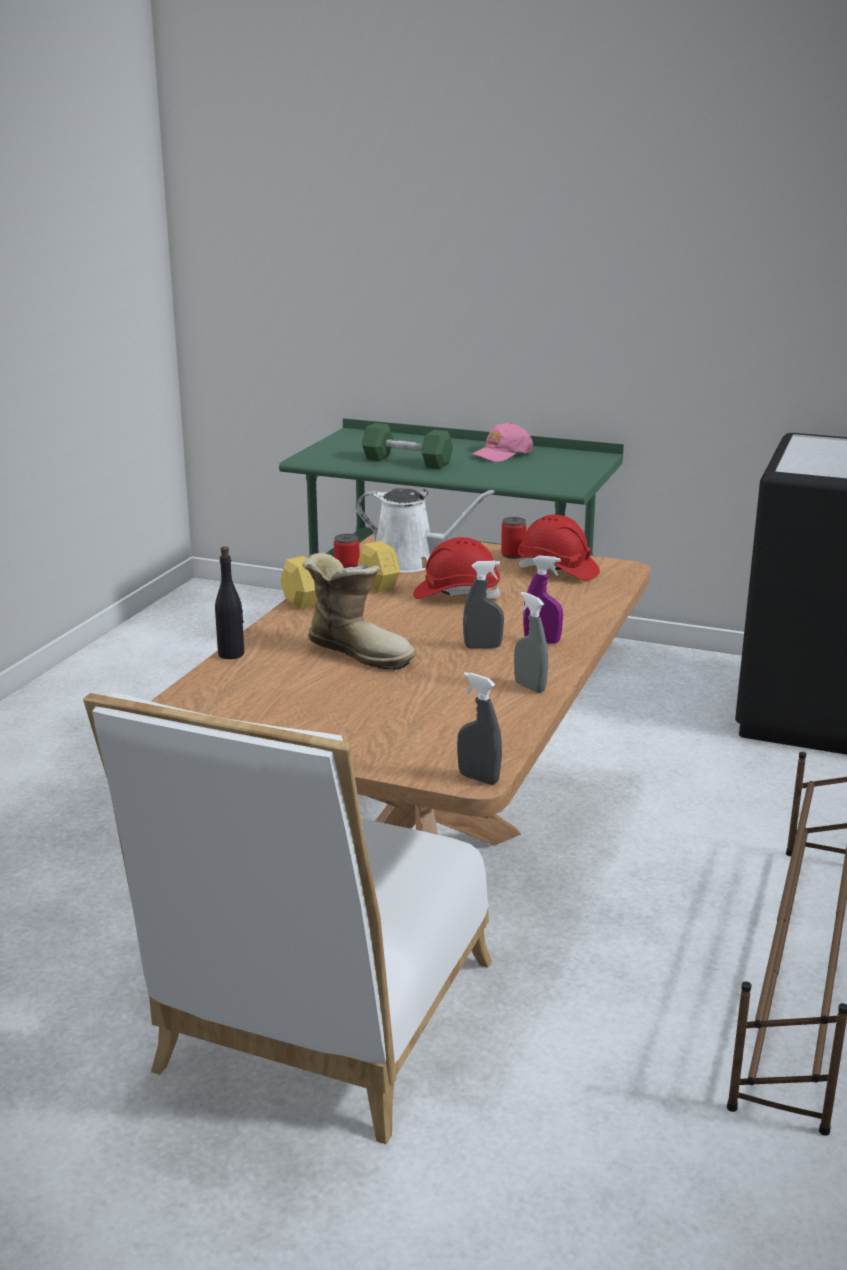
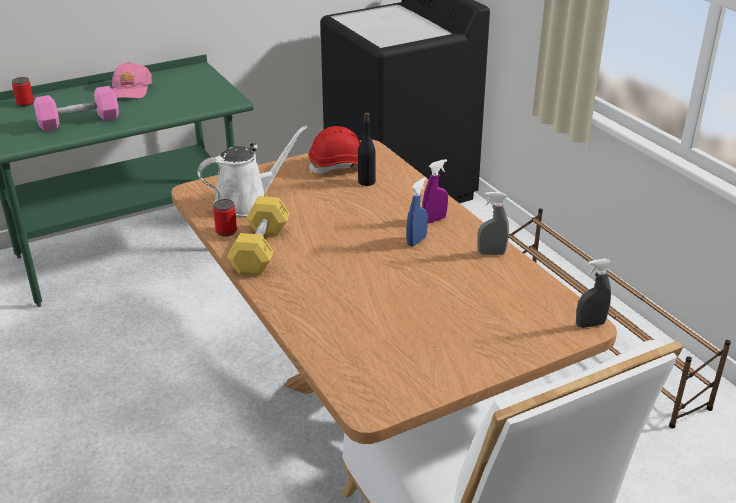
camera: 50 degrees left, 10 degrees up
(231, 654) = (297, 334): black bottle -> black bottle (366, 182)
(359, 652) = (364, 284): boot -> none
(407, 461) = (79, 121): green dumbbell -> pink dumbbell
(456, 594) = (325, 212): red hard hat -> none
(483, 647) = (416, 241): grey spray bottle -> blue spray bottle
(513, 555) = (292, 167): can -> can (25, 103)

